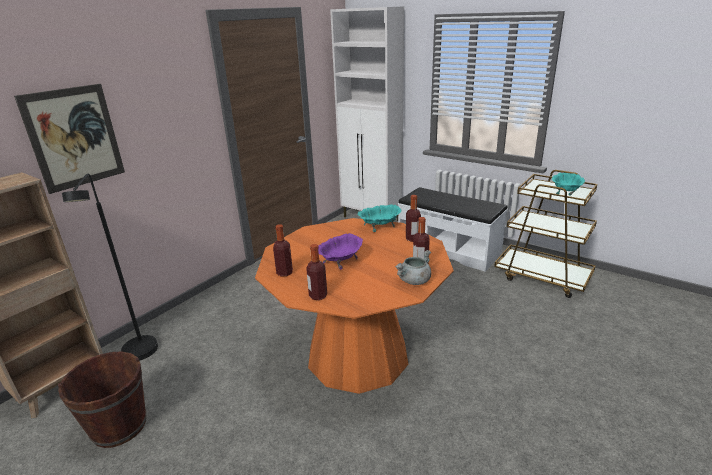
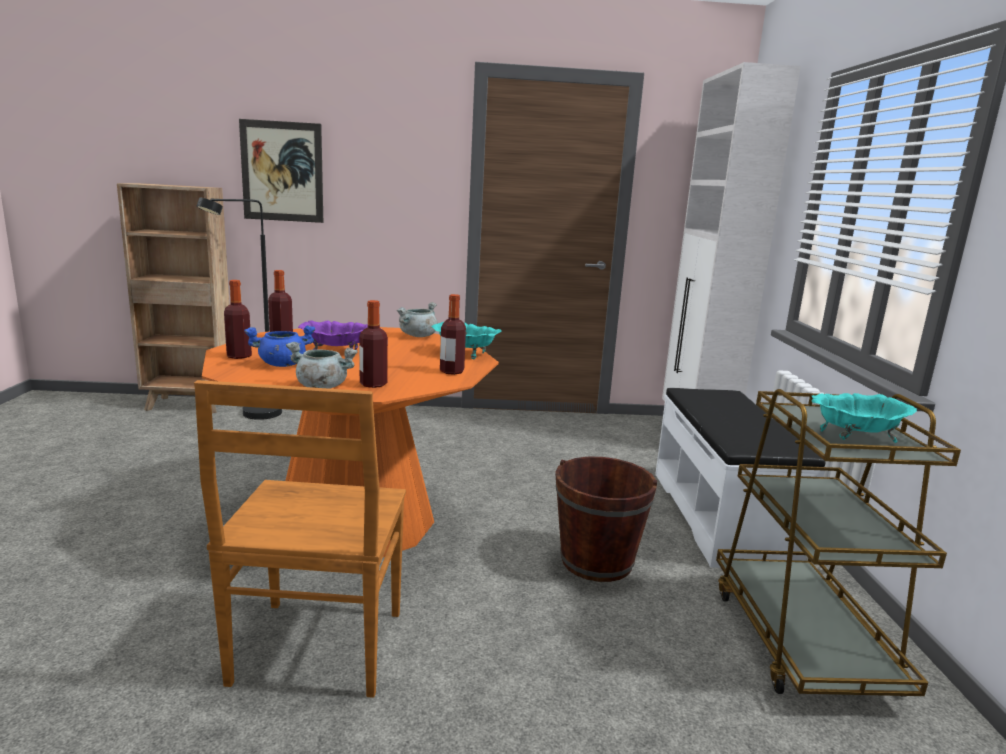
camera: 50 degrees right, 10 degrees down
(119, 426) = (150, 442): brown bucket -> brown bucket (596, 561)
(327, 229) = (418, 336): none -> grey cooking pot
(354, 284) = (282, 365): none -> blue cooking pot
(478, 407) = (316, 650): none -> brown chair

